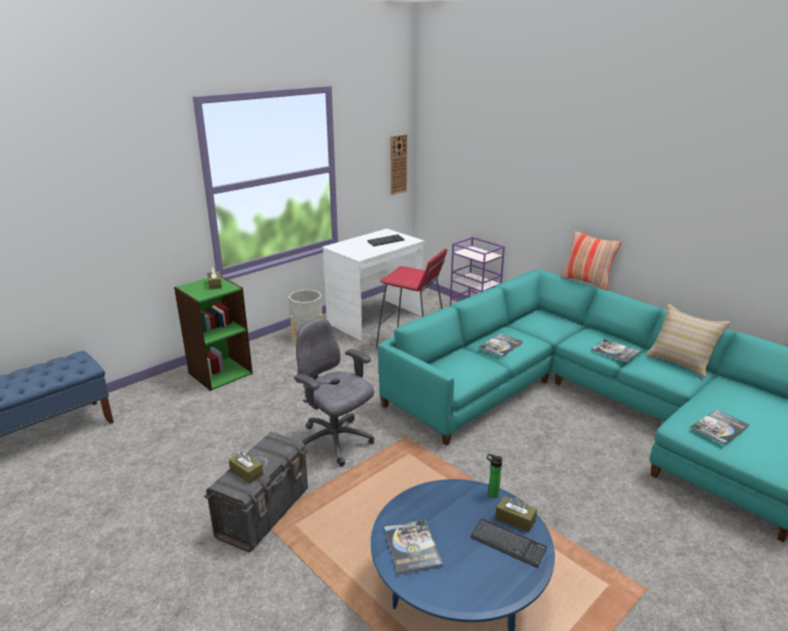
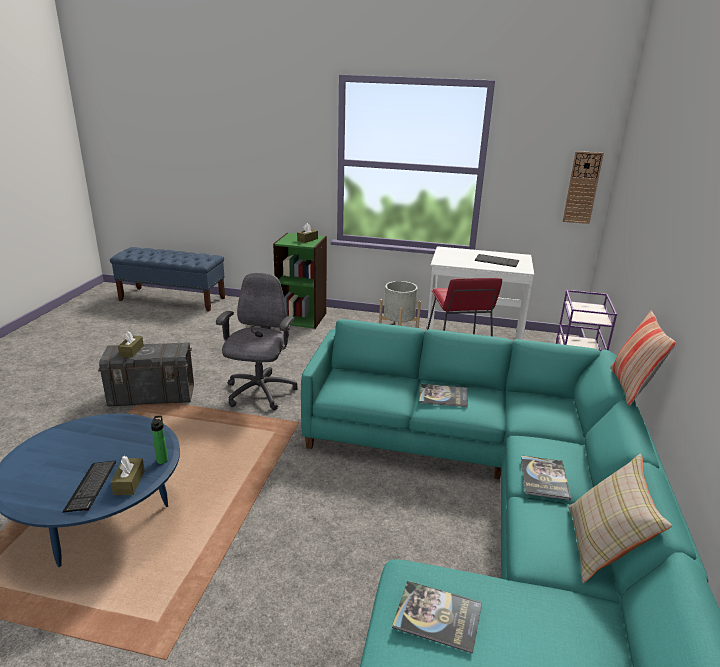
camera: 55 degrees right, 0 degrees up
(412, 547) = (68, 439): book -> none

